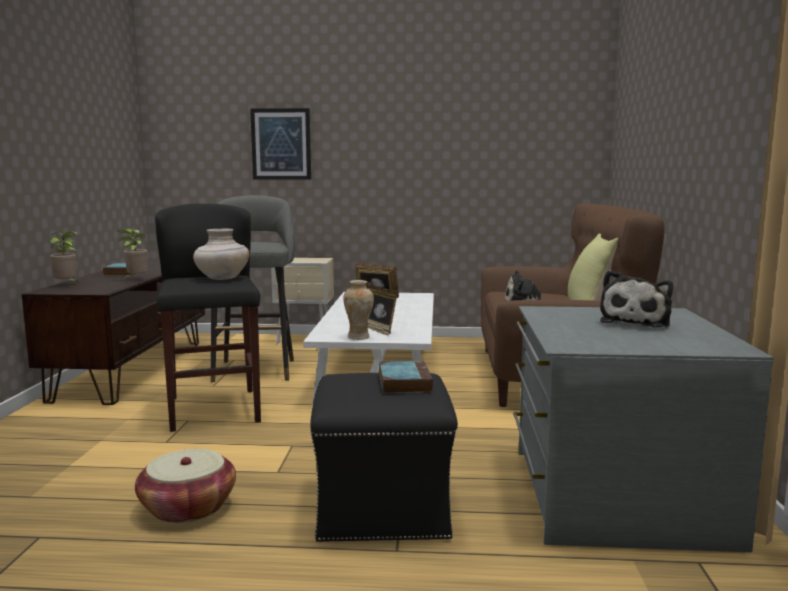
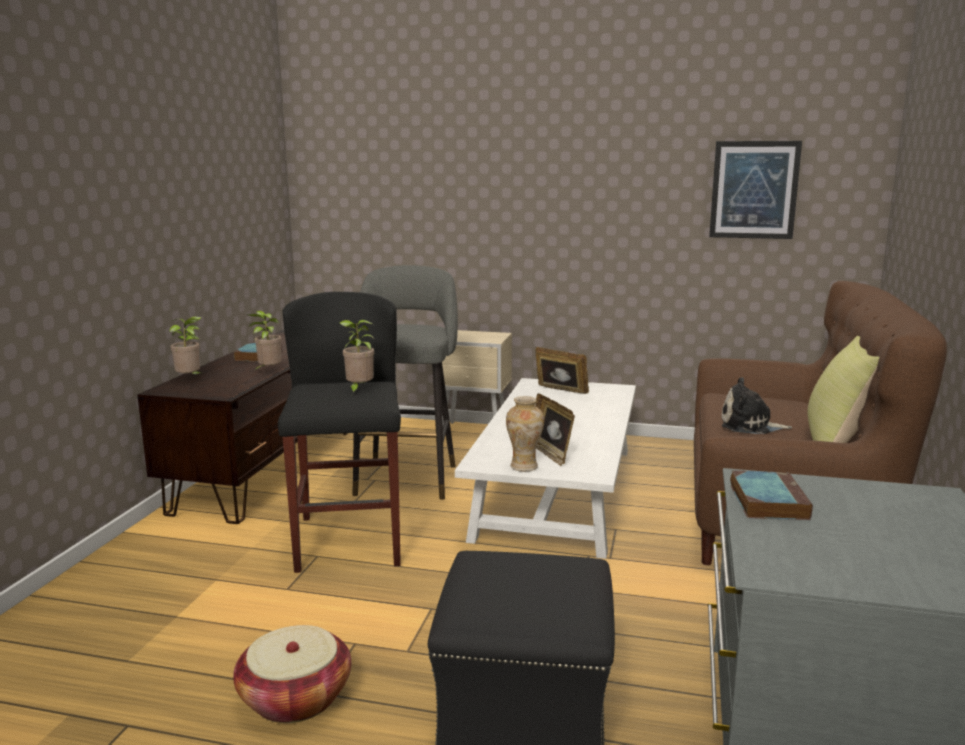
camera: 10 degrees right, 5 degrees up
(222, 278) = (358, 390): beige vase -> potted plant
(281, 144) = (451, 190): picture -> picture (754, 190)
(403, 382) = (555, 579): book -> book (767, 501)
(635, 322) = (879, 519): plush toy -> none

